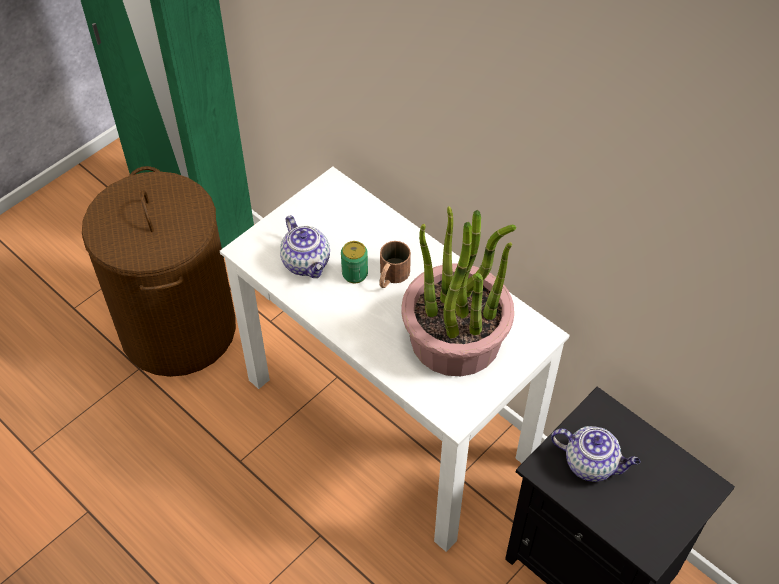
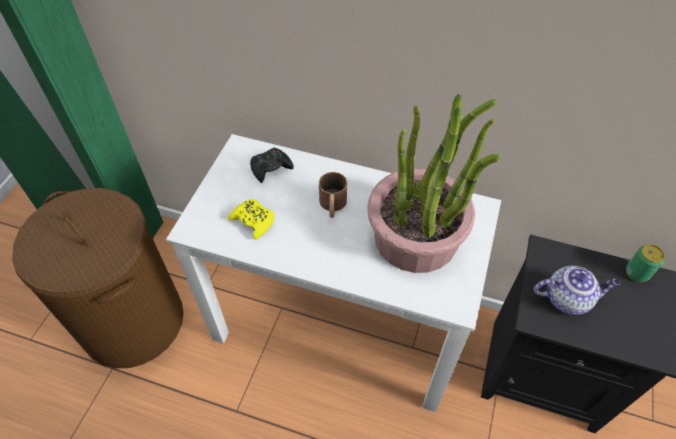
camera: 25 degrees left, 0 degrees up
(307, 263) = (253, 221): teapot -> yellow game controller
(352, 216) = (270, 168): none -> black game controller
(355, 274) = (300, 215): can -> can (637, 273)

